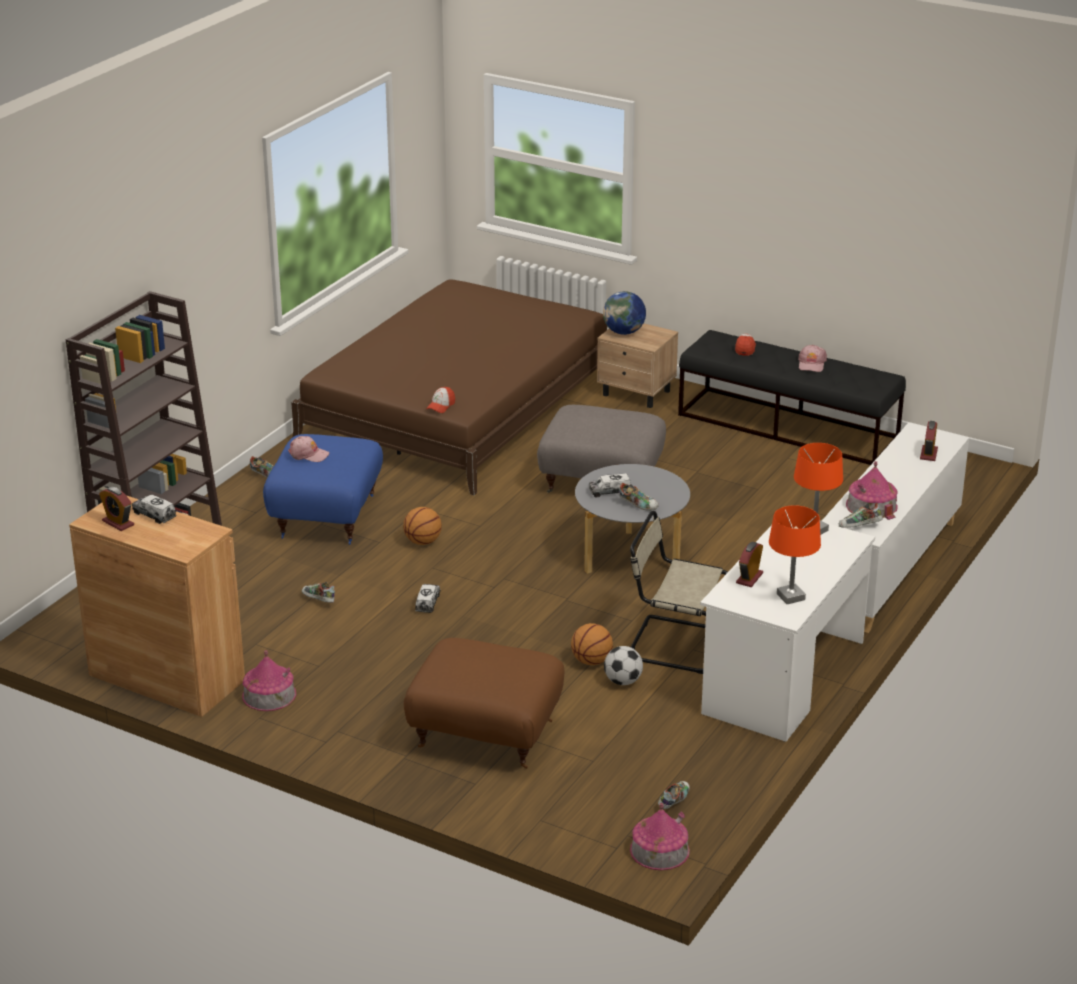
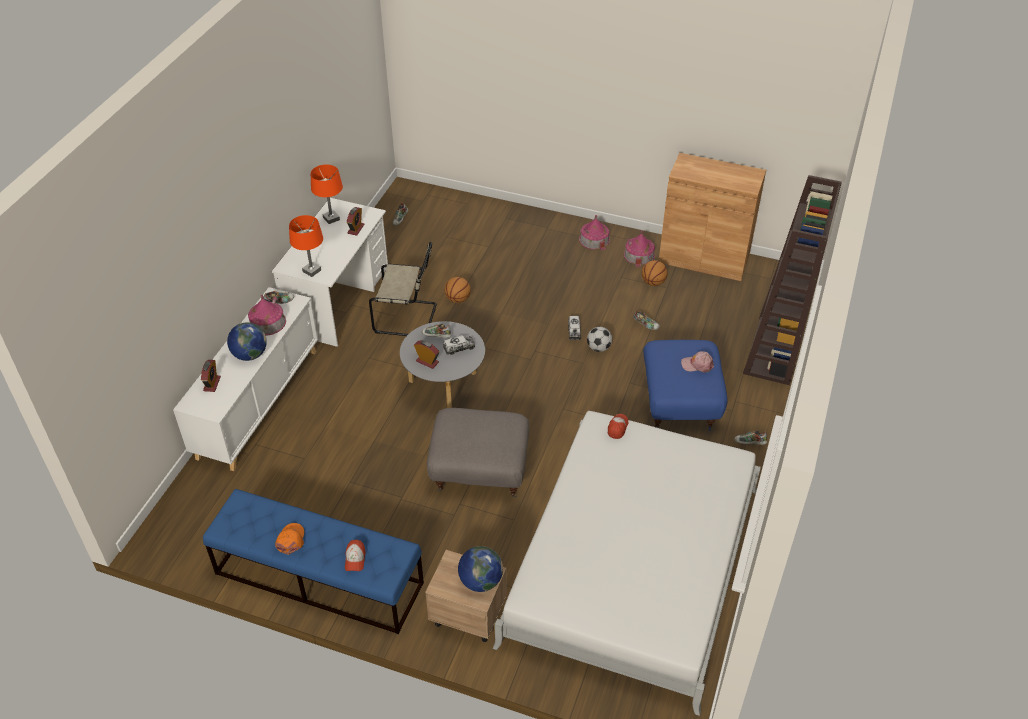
camera: 170 degrees right, 15 degrees up
(118, 523) = (738, 173): alarm clock -> alarm clock (427, 362)
(154, 515) = (721, 180): toy truck -> none
(422, 542) = (598, 386): basketball -> basketball (653, 283)
(458, 407) = (632, 564): brown bed -> white bed
(484, 736) = (508, 244): brown ottoman -> none
(623, 681) = (436, 287): football -> football (598, 348)
(659, 850) = (406, 195): toy house -> toy house (594, 239)
(788, 427) = (318, 578): black bench -> blue bench
(811, 364) = (291, 540): pink cap -> orange cap
(887, 476) = (250, 355): none -> globe

